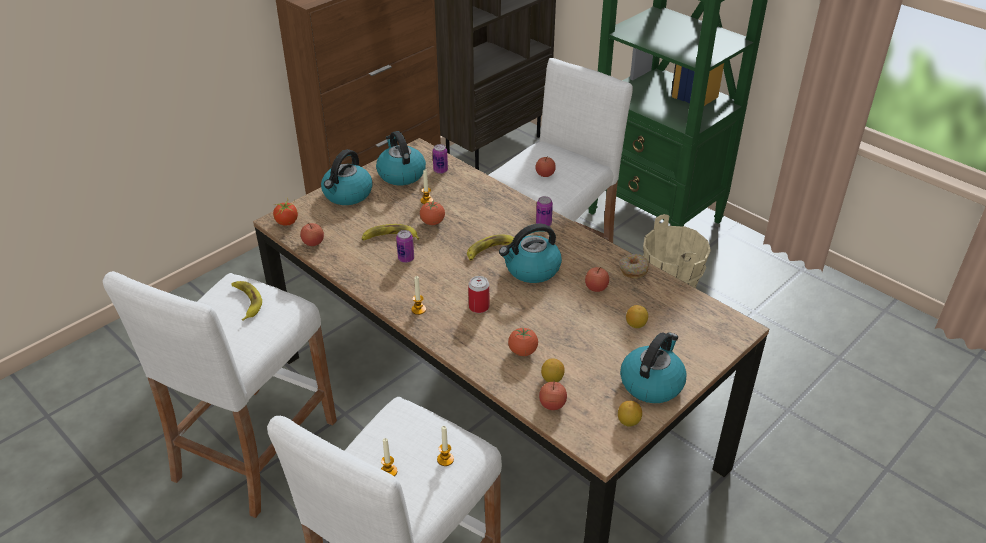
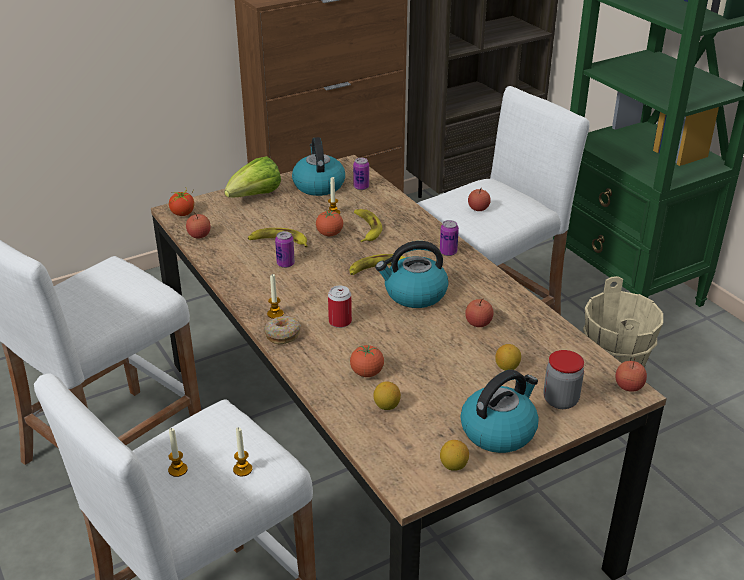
camera: 15 degrees right, 5 degrees down
(246, 302) = (114, 283): banana -> banana (366, 228)
(347, 194) = (255, 196): kettle -> lettuce
(552, 404) = (375, 432): apple -> apple (628, 386)
(633, 270) = (529, 312): donut -> donut (282, 334)
(689, 346) = (560, 400): none -> jar

